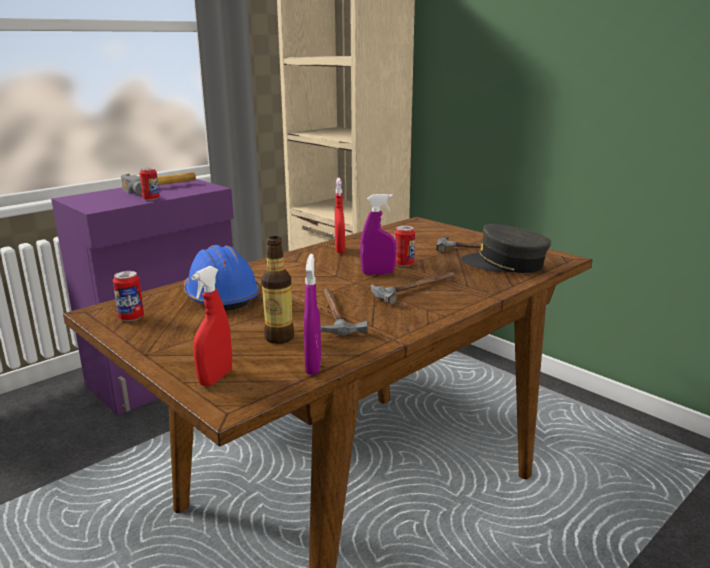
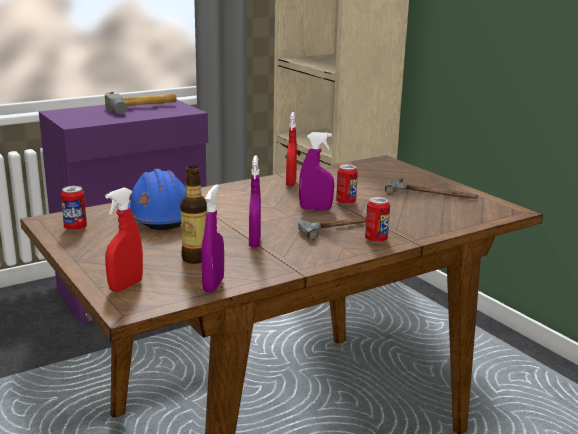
camera: 10 degrees right, 0 degrees up
(151, 199) = (127, 118): can -> can (376, 240)
(334, 314) = (254, 242): hammer -> purple spray bottle
(504, 264) = (446, 211): grey cap -> none

